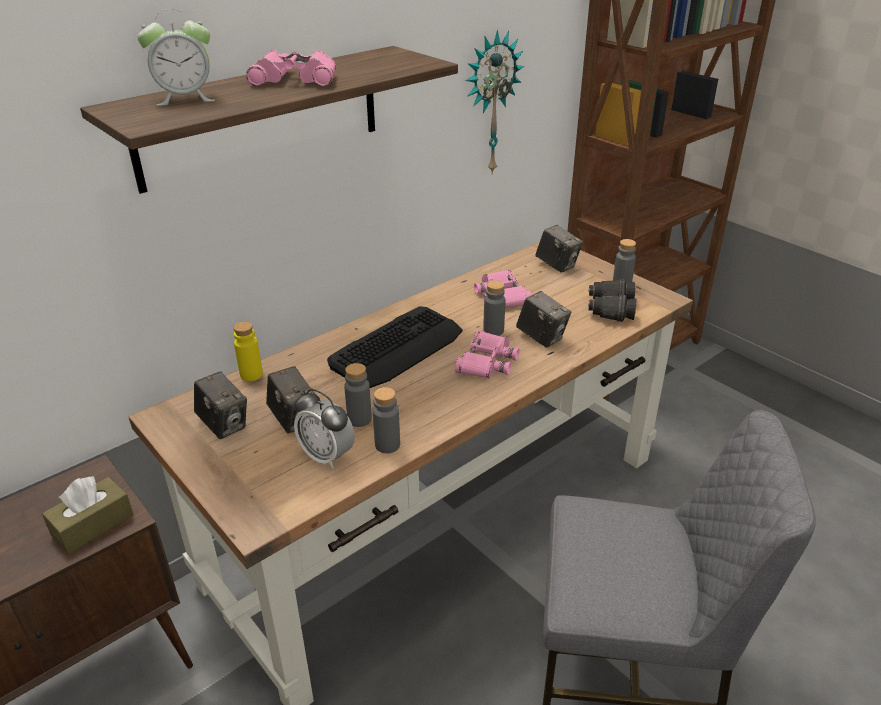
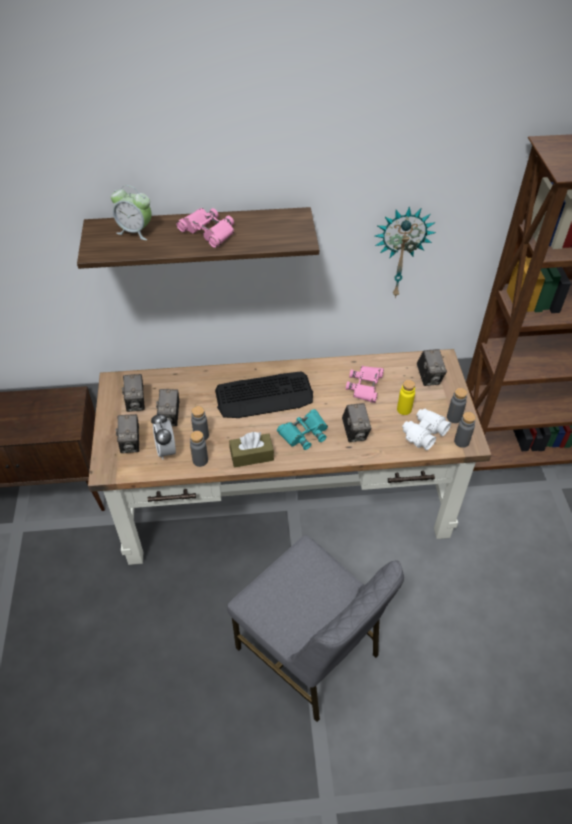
camera: 35 degrees right, 15 degrees up
(93, 525) = (55, 426): brown tissue box -> brown tissue box (252, 455)
(251, 374) = (174, 375): yellow bottle -> yellow bottle (404, 409)
(264, 472) = (131, 443): none -> camera
(486, 362) = (304, 433): pink binoculars -> turquoise binoculars
(493, 331) = (331, 412): grey bottle -> grey bottle (461, 441)
(610, 309) = (423, 433): black binoculars -> white binoculars

